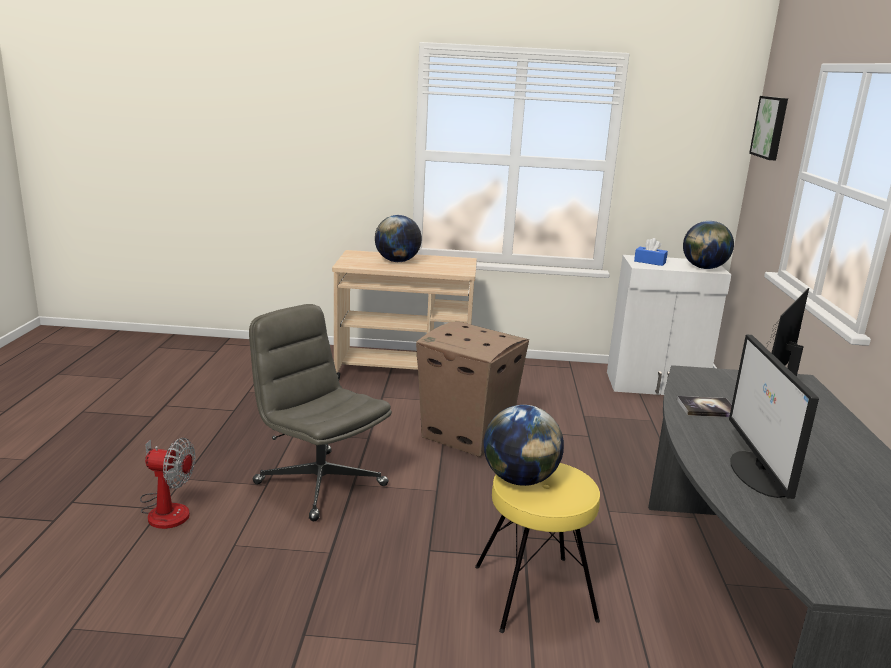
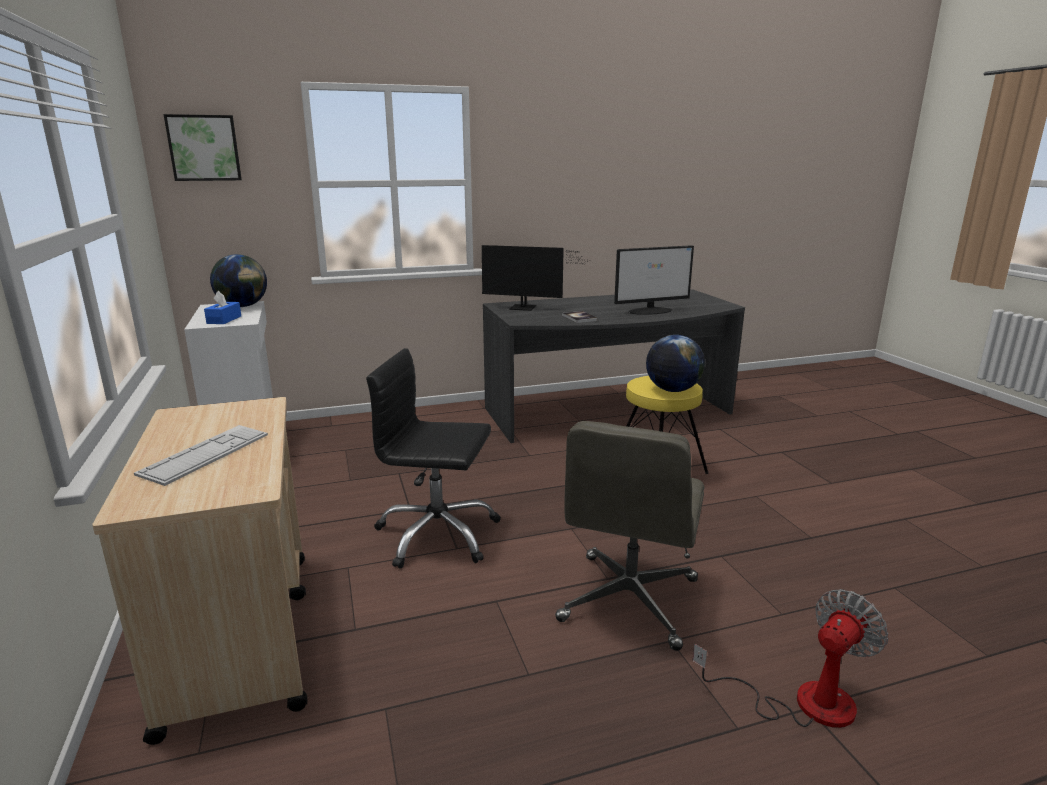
camera: 110 degrees left, 0 degrees up
(166, 509) = (802, 702): fan -> fan turned 60 degrees clockwise
(397, 261) = (205, 454): globe -> keyboard
(468, 434) = (437, 535): cardboard box -> black office chair

